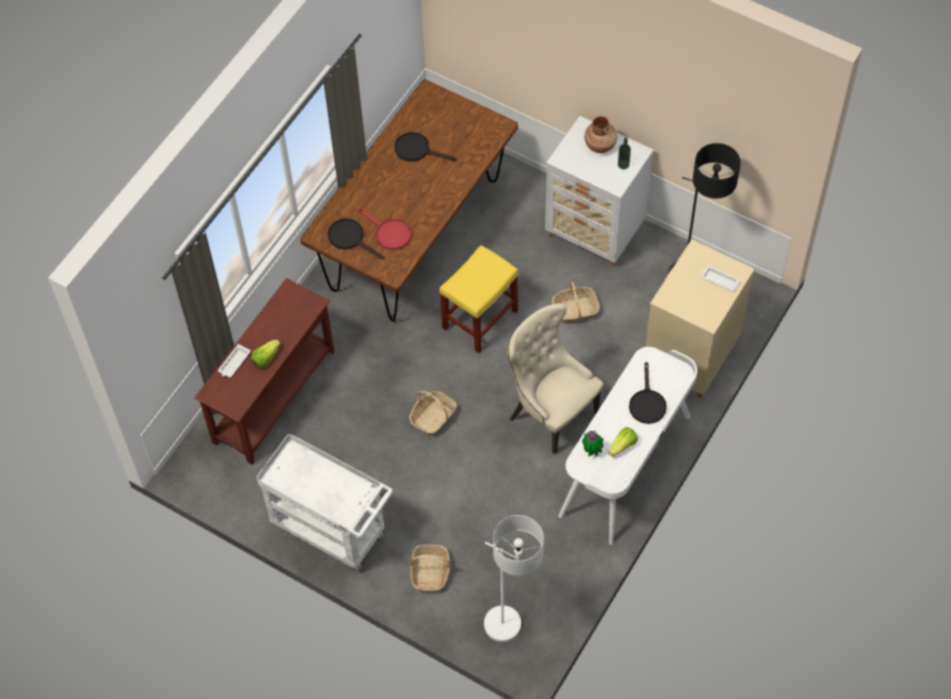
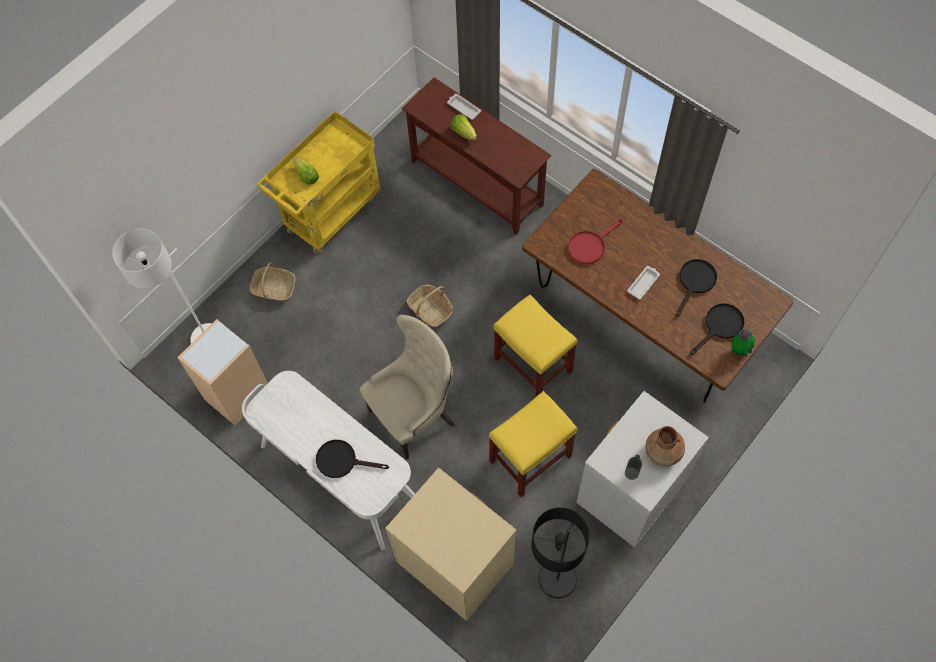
camera: 100 degrees right, 5 degrees up
(333, 533) = (330, 217): white cart -> yellow cart
(350, 238) = (588, 211): black frying pan -> black frying pan (720, 326)
(560, 580) = (236, 394): none -> bookcase
(575, 309) = (531, 457): basket -> yellow stool
(591, 451) = (299, 397): potted plant -> potted plant (739, 351)
(623, 446) = (298, 428): lettuce -> lettuce (307, 176)
(719, 279) = (455, 549): white tray -> white tray (643, 283)

